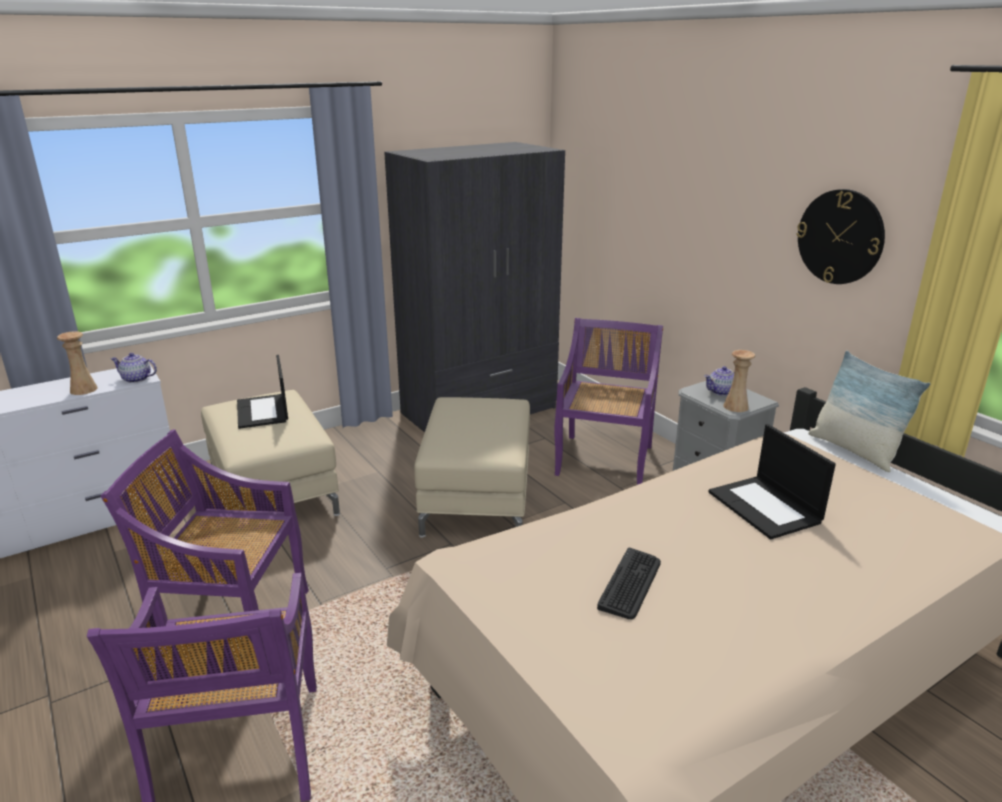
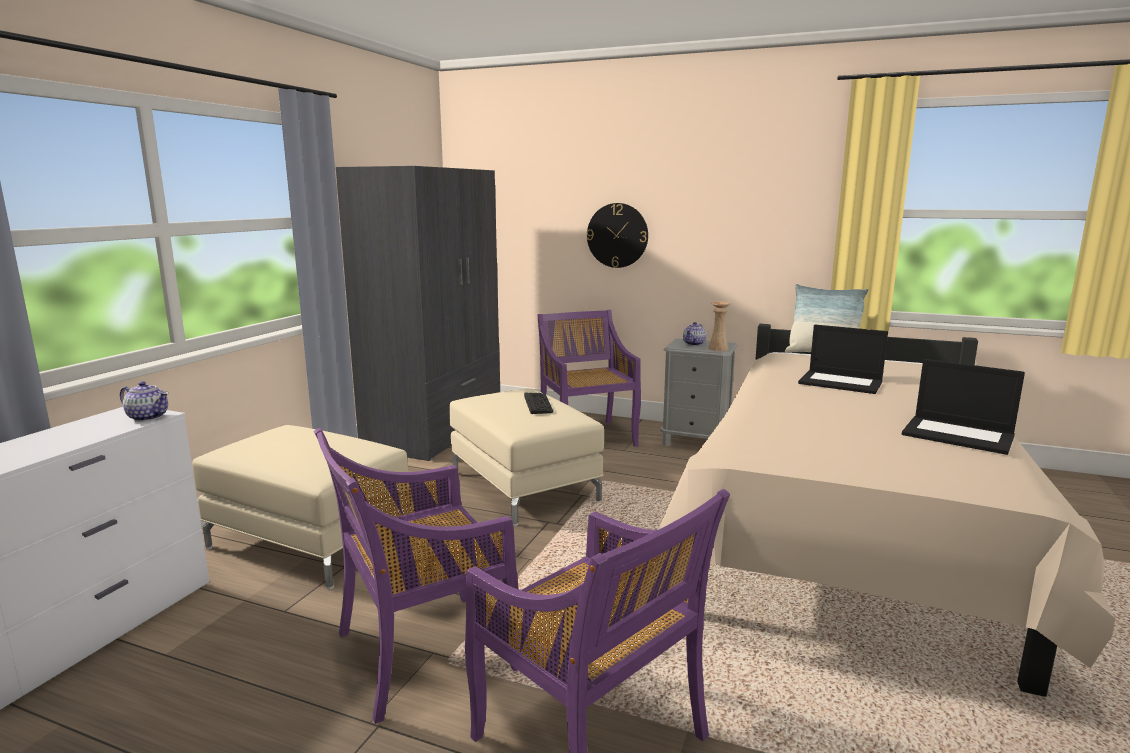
camera: 35 degrees left, 10 degrees down
(83, 389) = (84, 437): beige vase -> none
(136, 379) = (148, 417): teapot -> teapot turned 135 degrees counterclockwise
(263, 411) = (291, 442): laptop -> laptop (959, 435)
(630, 584) = (855, 431): keyboard -> keyboard (538, 404)
(840, 237) = (759, 208): wall clock -> wall clock (617, 235)

